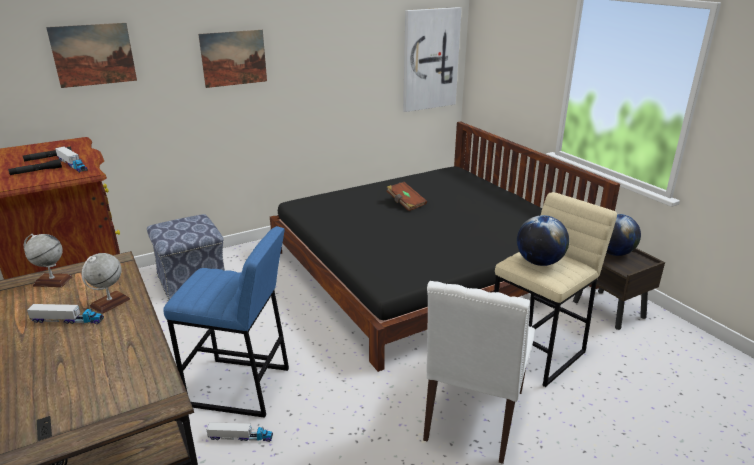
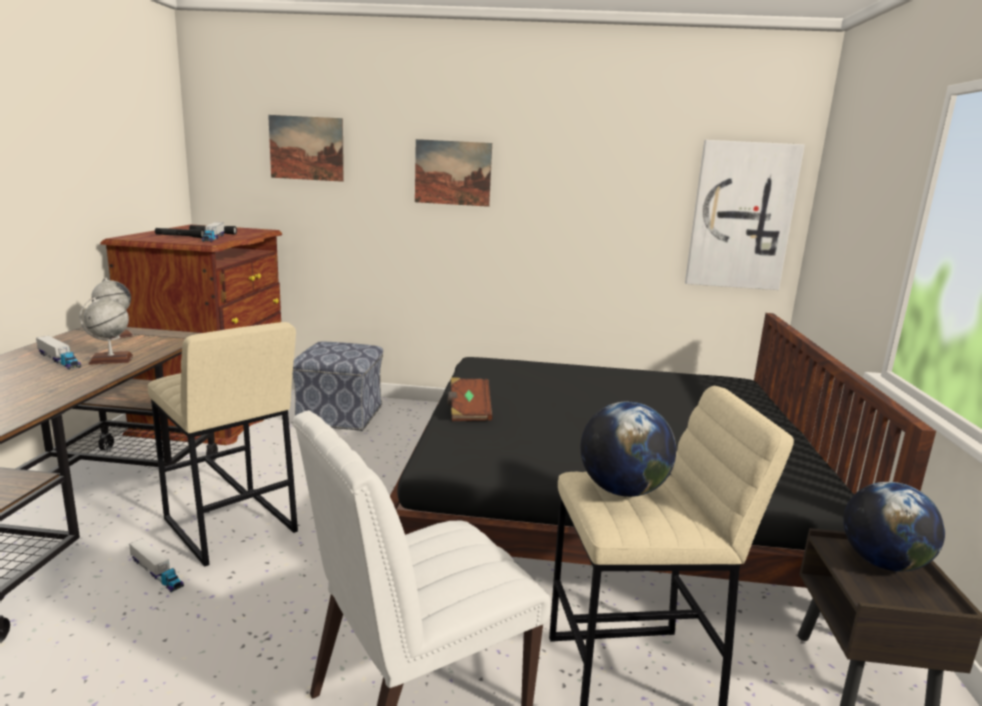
camera: 35 degrees right, 10 degrees down
(241, 387) = (231, 526): blue stool -> beige stool
(405, 203) = (607, 394): brown book -> brown book (468, 411)

